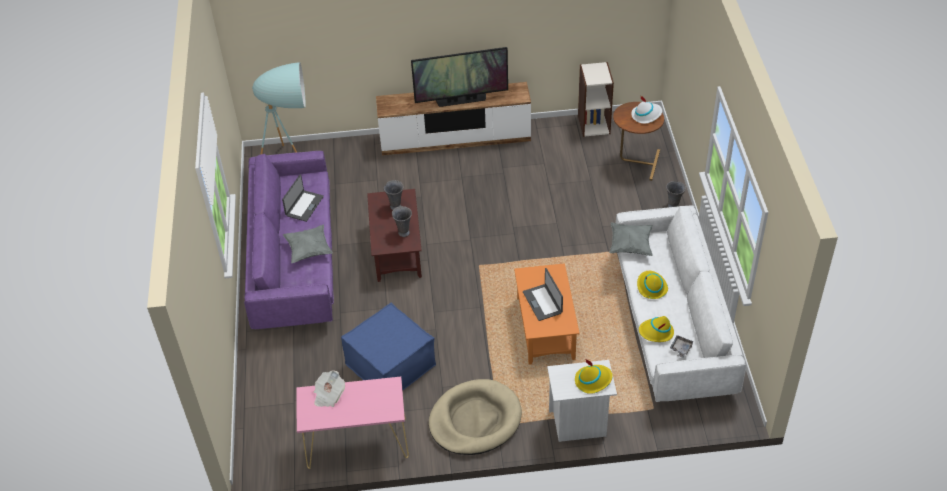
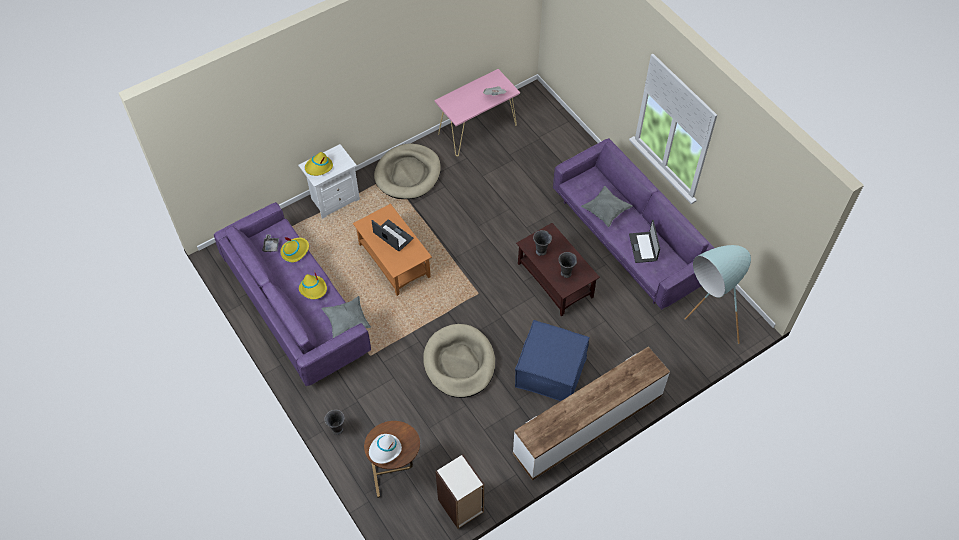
camera: 150 degrees right, 10 degrees up
(390, 365) = (492, 187): blue ottoman -> blue ottoman (550, 371)
(461, 100) = (583, 401): television -> none
(534, 216) = (459, 363): none -> beige dog bed
(671, 322) = (296, 306): white sofa -> purple sofa

